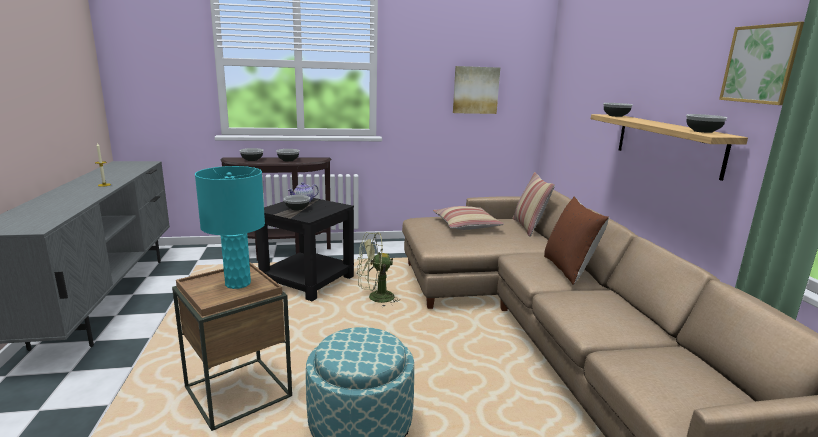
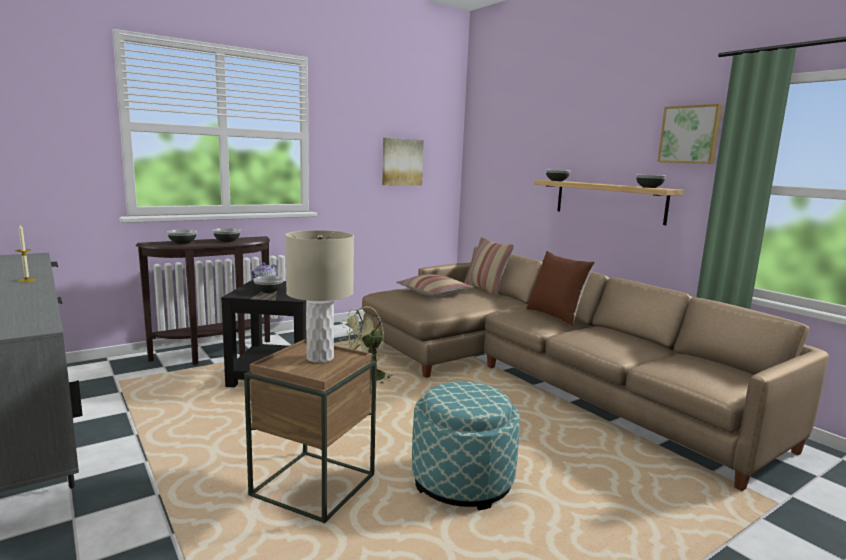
camera: 25 degrees left, 5 degrees down
(237, 283) = (320, 358): turquoise table lamp -> beige table lamp

